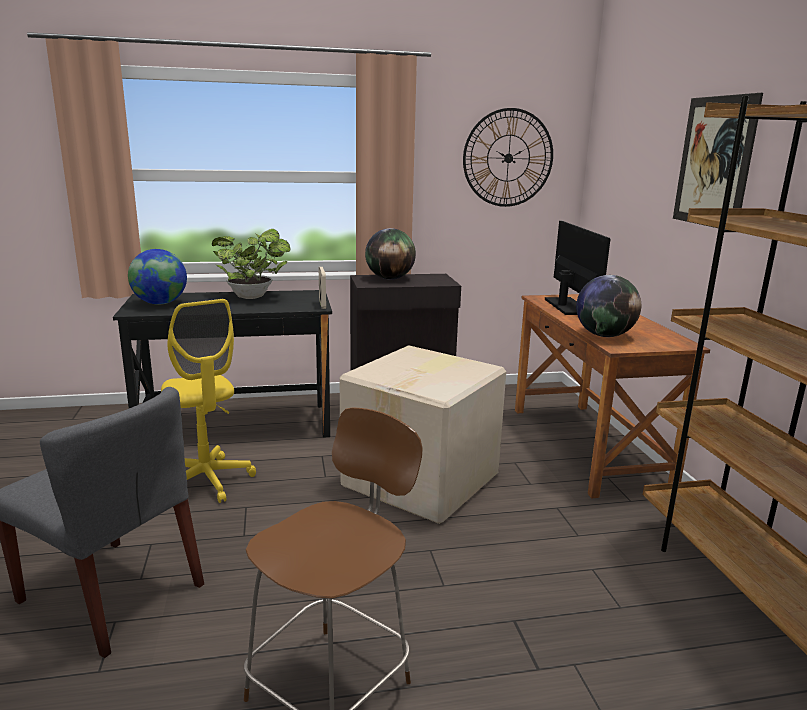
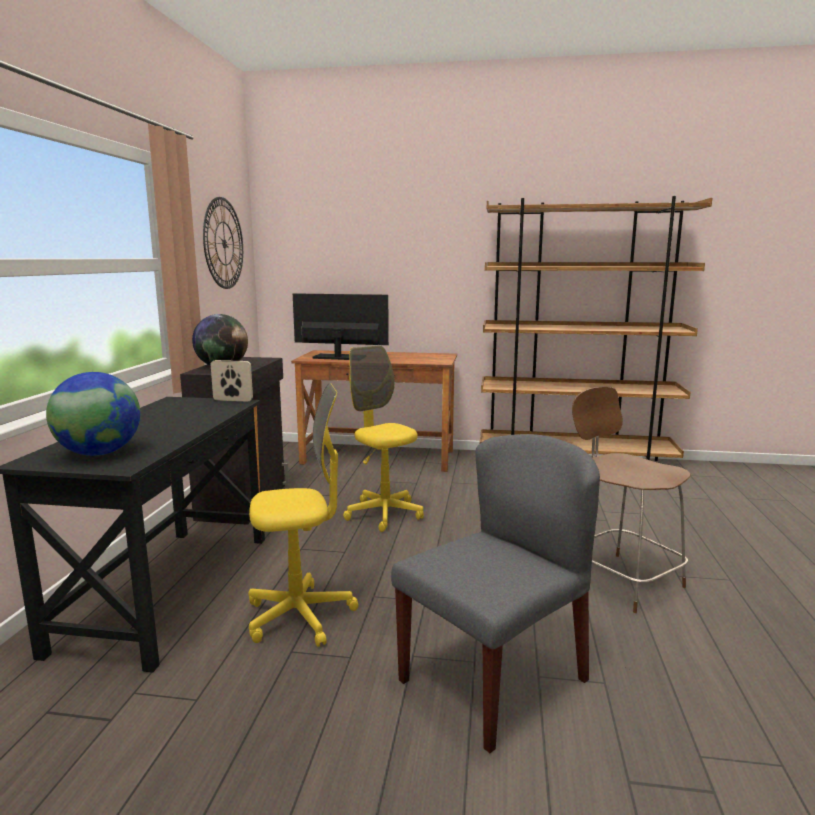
camera: 70 degrees left, 5 degrees down
(253, 297) = (150, 418): potted plant -> none
(423, 480) = (384, 514): cardboard box -> yellow office chair
(604, 335) = (415, 361): globe -> none
(714, 162) = (425, 239): picture -> none

